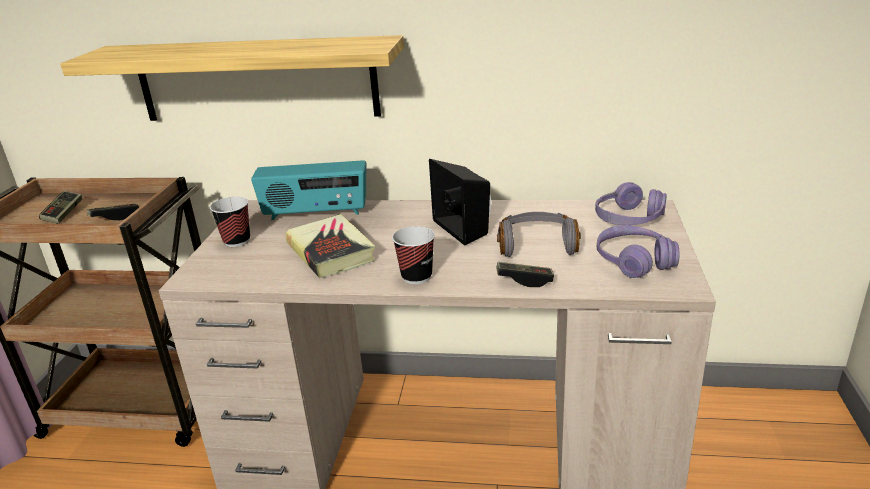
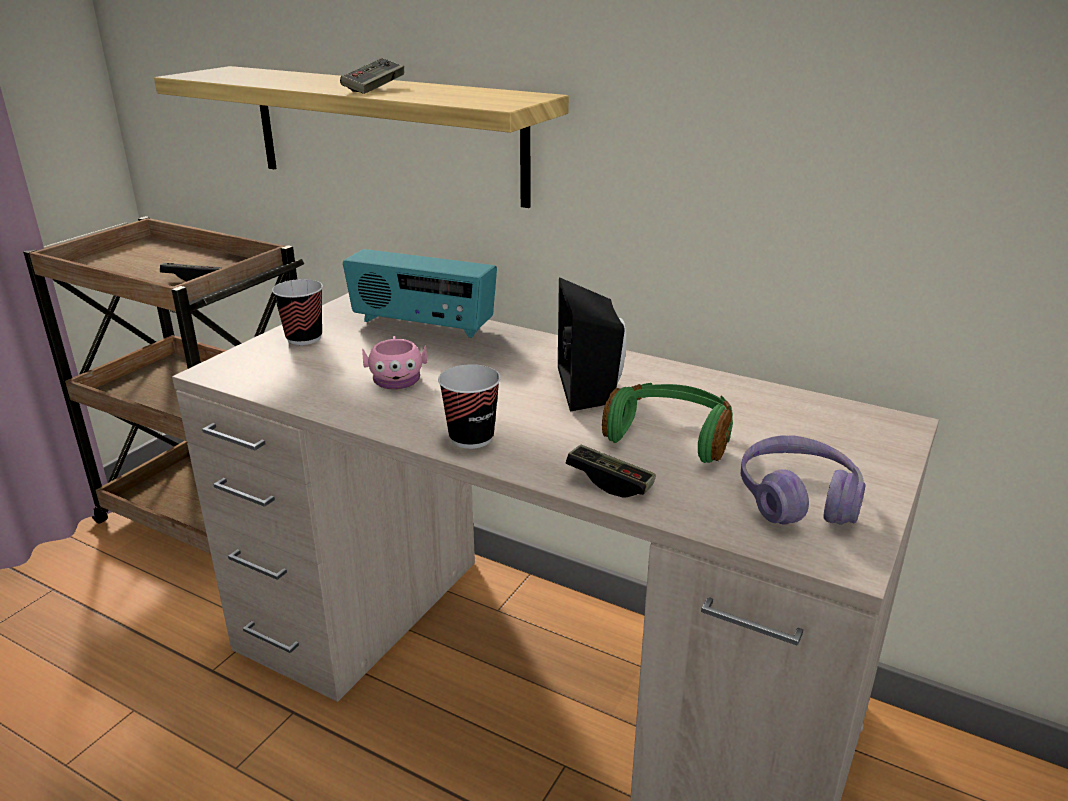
camera: 20 degrees right, 0 degrees up
(64, 214) = (149, 264): game controller -> game controller (374, 88)
(331, 252) = (396, 378): book -> pink mug
(537, 245) = (670, 436): grey headphones -> green headphones
(629, 218) = (842, 431): purple headphones -> none

